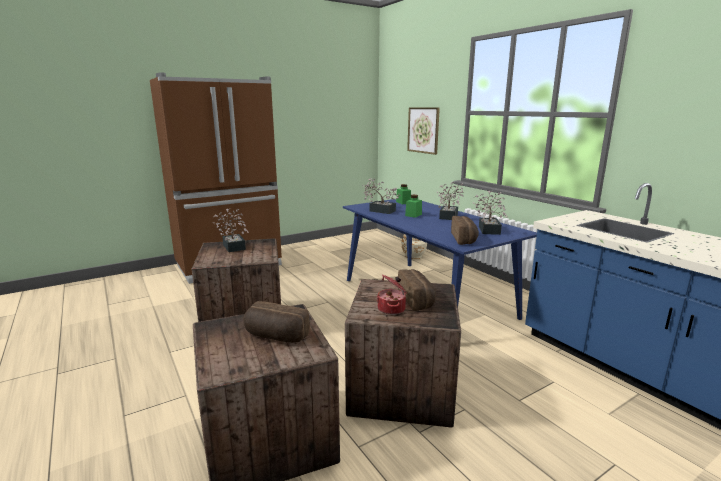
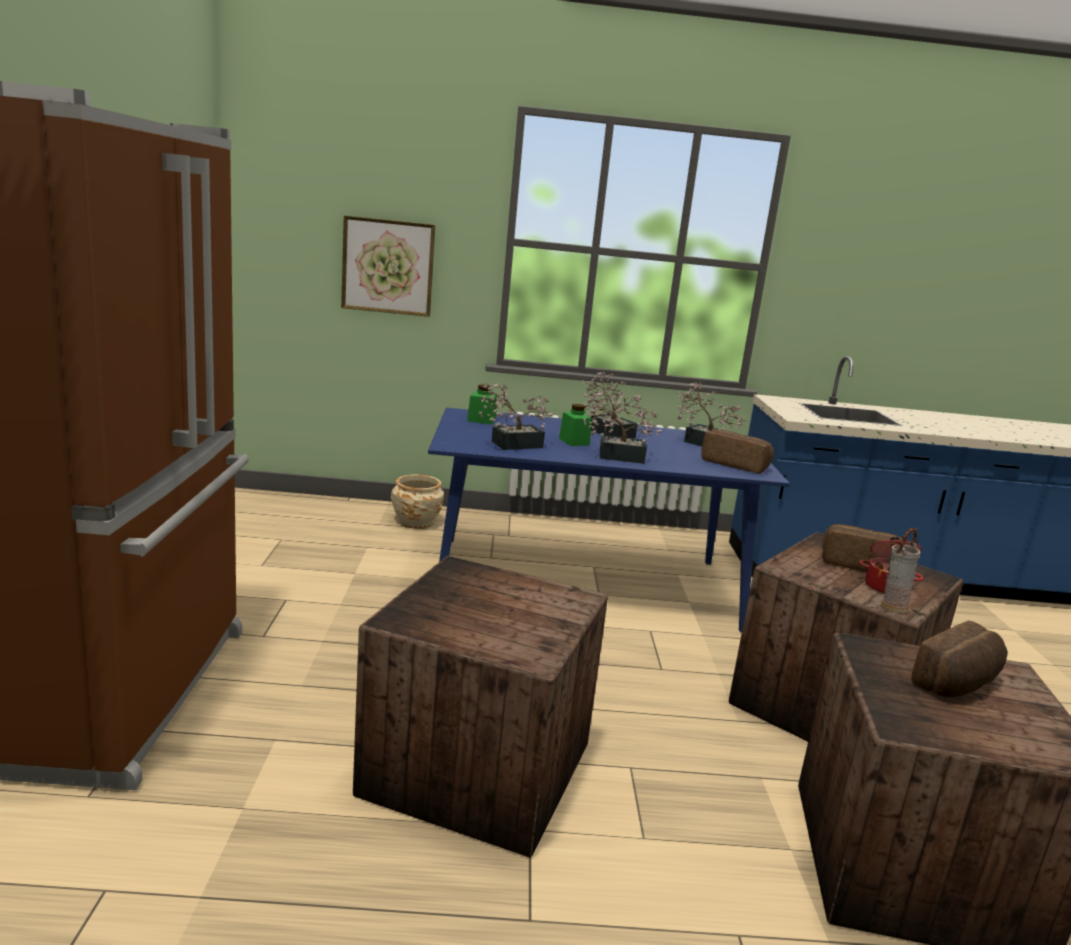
camera: 60 degrees left, 0 degrees up
(234, 246) = (448, 602): potted plant -> potted plant (615, 456)
(361, 313) = (892, 607): none -> vase

